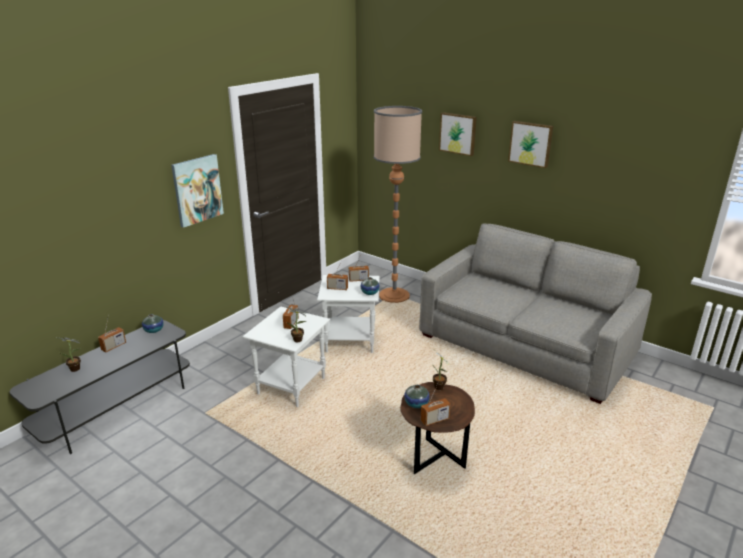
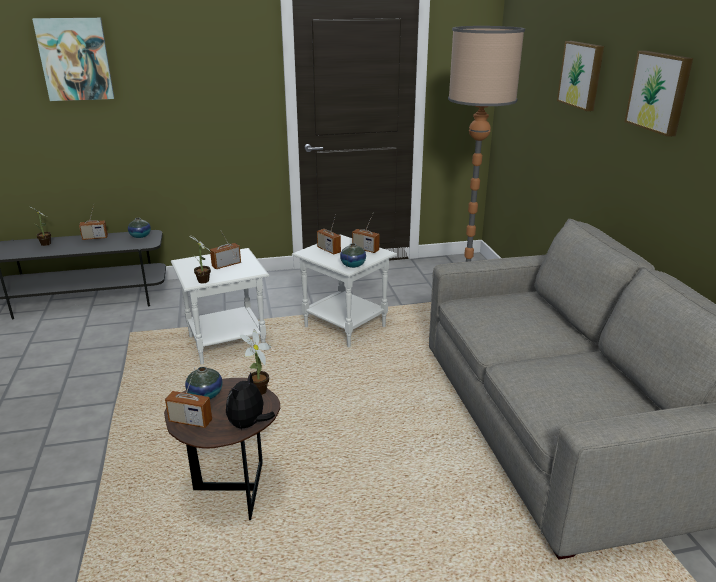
camera: 40 degrees right, 0 degrees up
(197, 190) = (224, 98): picture -> picture (75, 59)
(465, 405) = (248, 425): none -> plush toy

